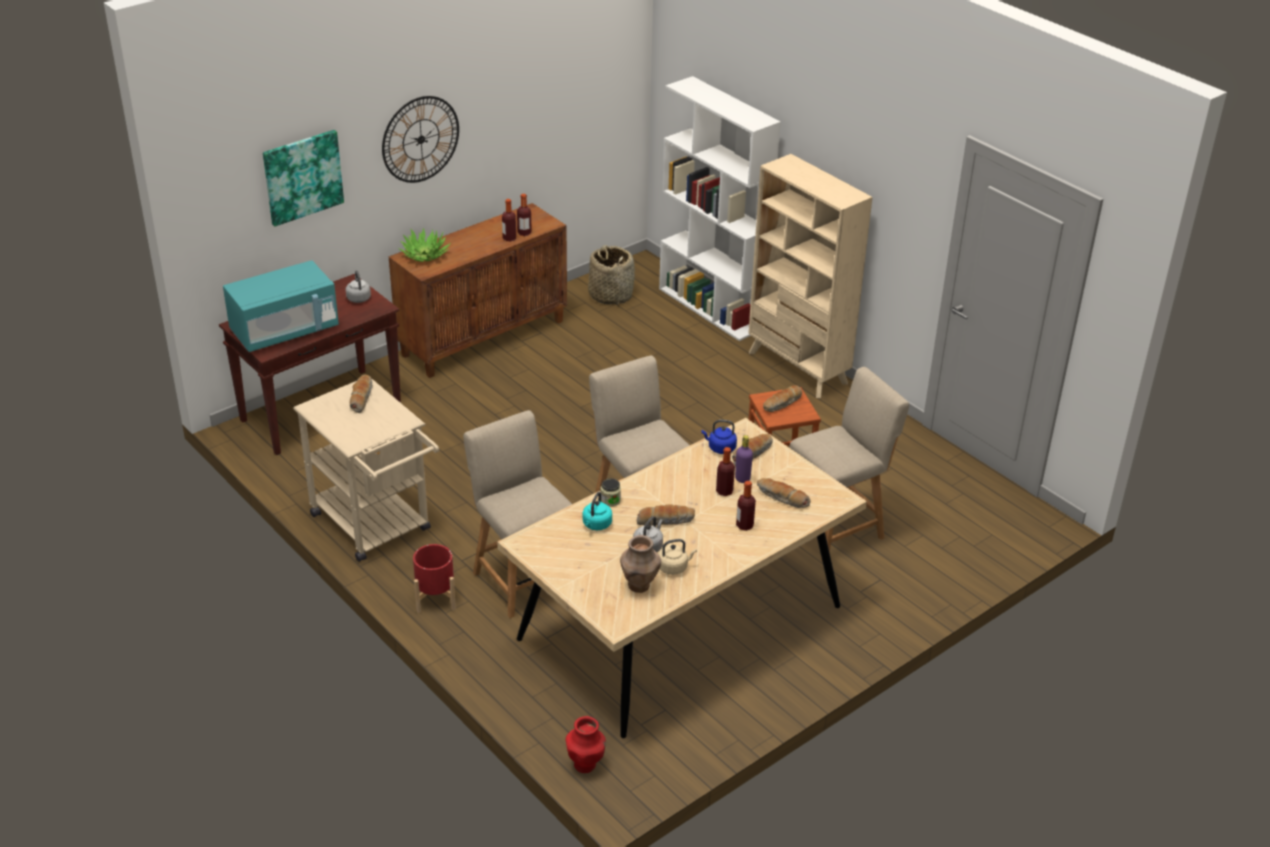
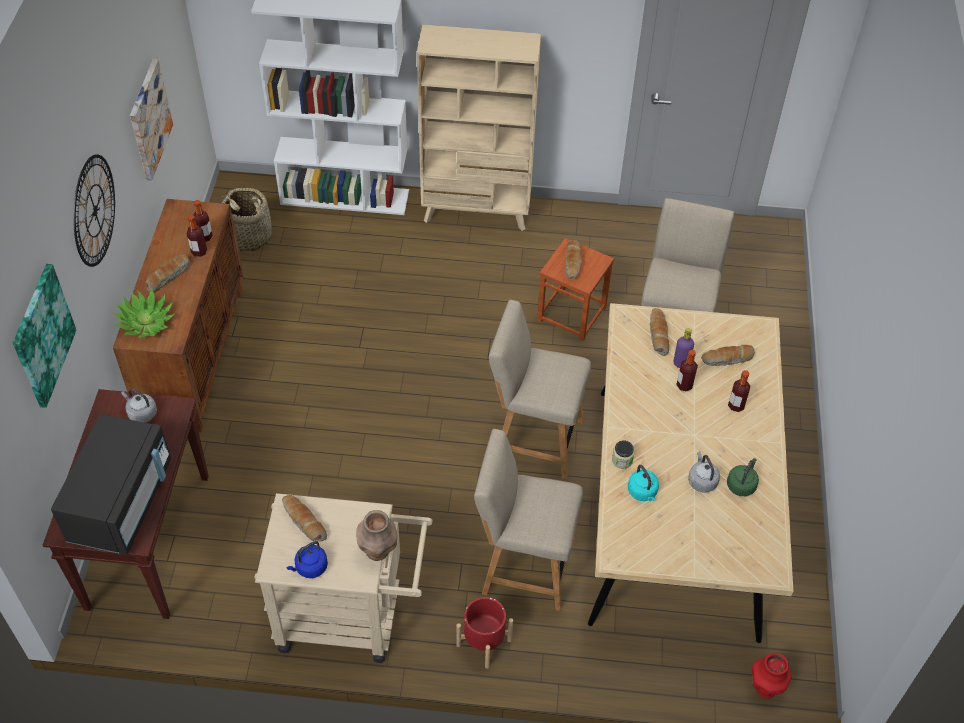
camera: 45 degrees left, 15 degrees up
(285, 331) = (121, 502): turquoise microwave -> black microwave
(539, 127) = (149, 119): none -> picture
(639, 586) = (742, 522): brown vase -> brown vase (378, 551)
(665, 520) = (681, 446): bread -> bread (168, 276)
(674, 567) = (741, 484): beige kettle -> green kettle
(720, 448) = (631, 346): blue kettle -> blue kettle (310, 568)

